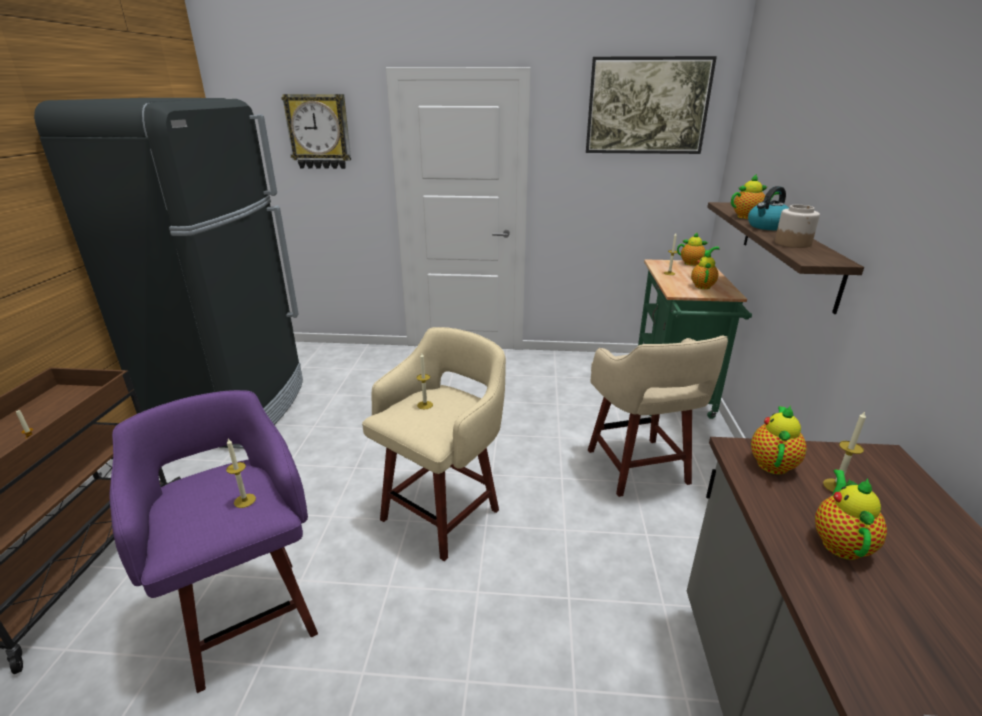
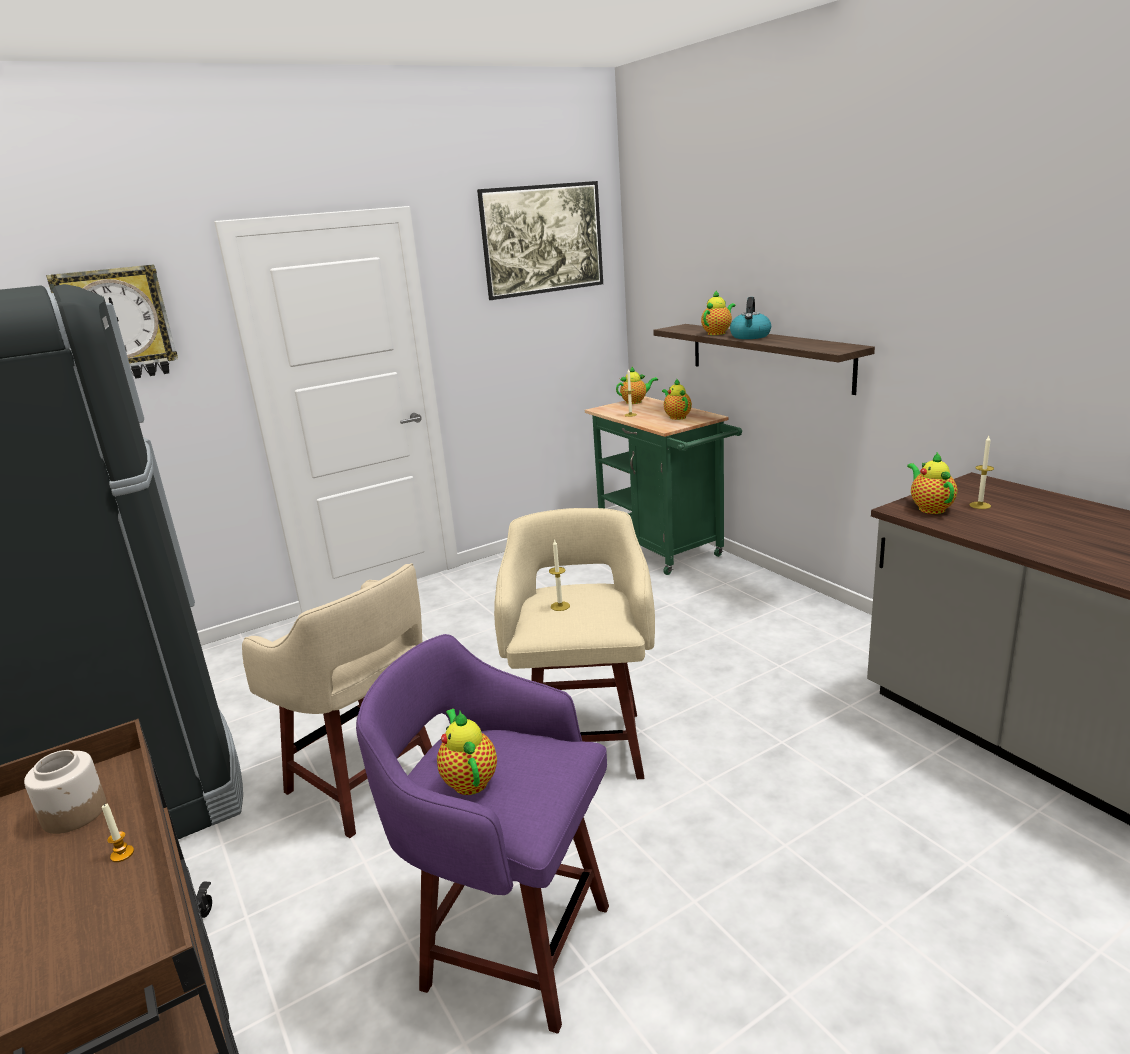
camera: 35 degrees left, 5 degrees down
(245, 500) = (531, 753): candle -> none
(639, 469) = (712, 621): beige stool -> beige stool (367, 784)
(792, 243) = (797, 343): jar -> jar (75, 812)
(840, 542) = (1025, 530): teapot -> teapot (469, 780)

